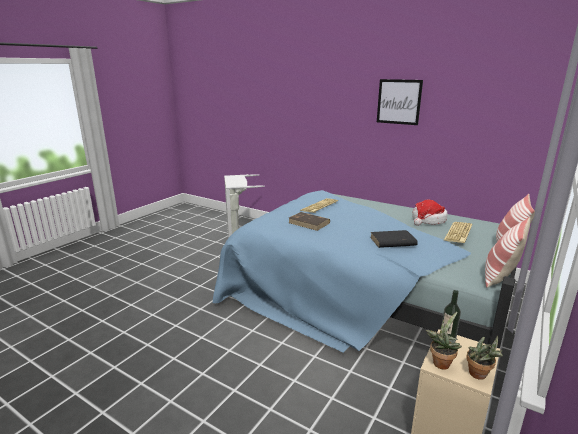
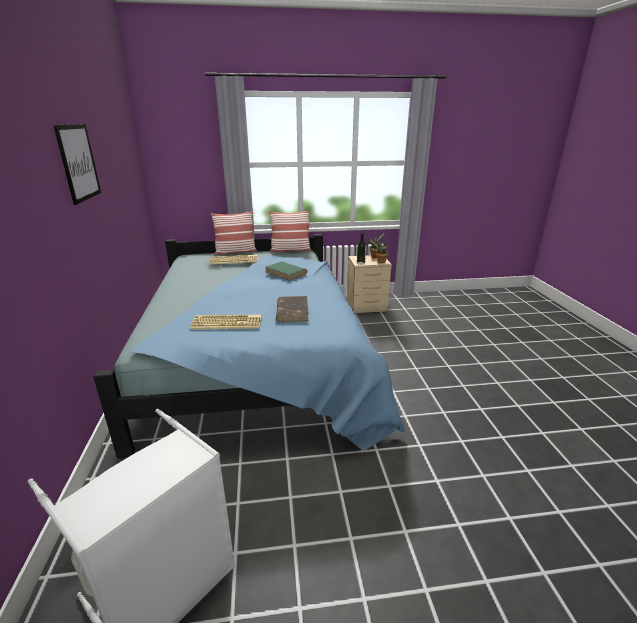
camera: 130 degrees left, 5 degrees up
(392, 241) = (286, 273): black book -> green book
(428, 220) = (204, 275): hat -> none

